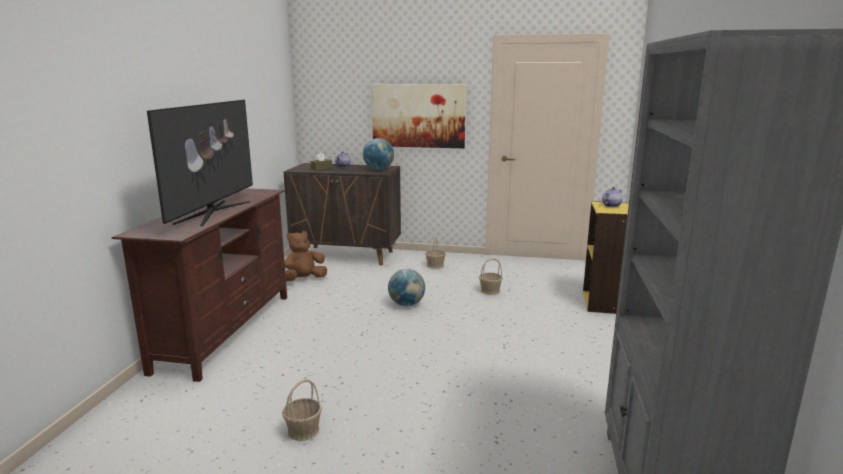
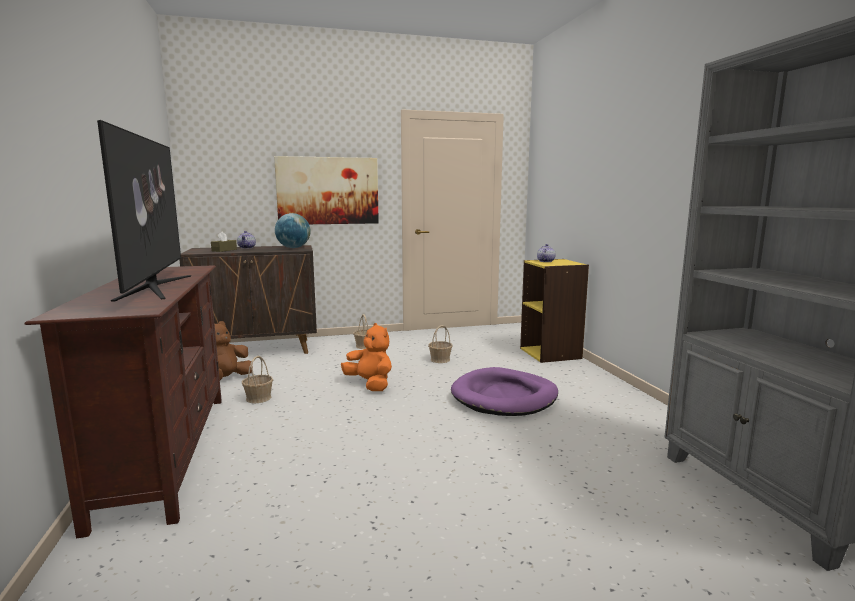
camera: 25 degrees left, 5 degrees down
(303, 431) = (379, 542): basket -> basket (258, 398)
(406, 304) = (370, 384): globe -> orange plush toy
(512, 339) = (504, 397): none -> purple dog bed

